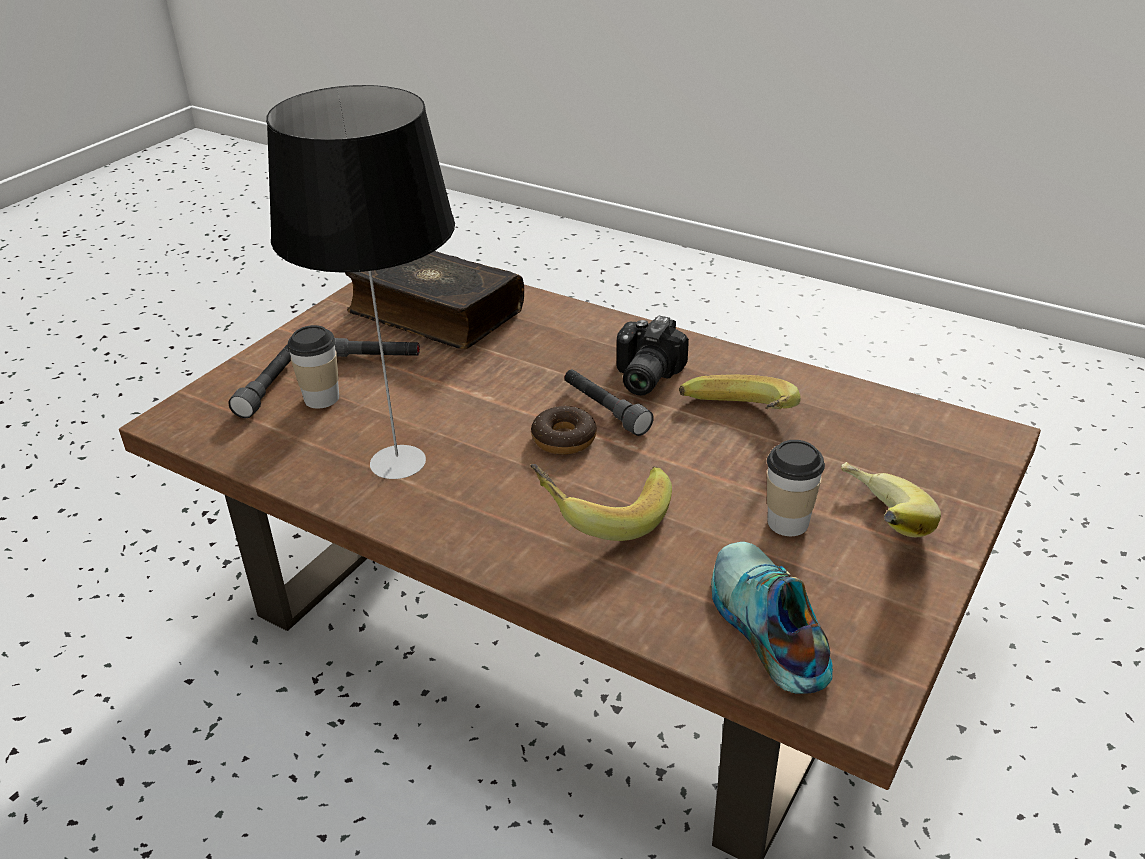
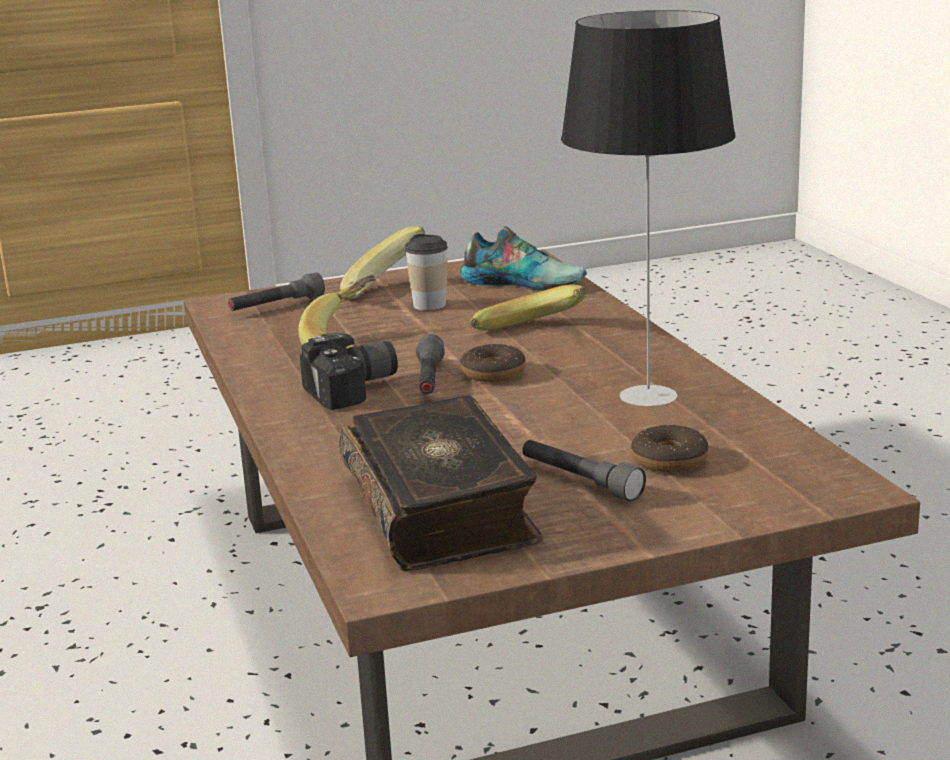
camera: 140 degrees left, 15 degrees down
(269, 388) = (718, 486): grey flashlight -> grey flashlight (277, 306)
(321, 398) = (669, 460): cup -> donut
(764, 626) = (524, 282): shoe -> shoe turned 90 degrees counterclockwise

